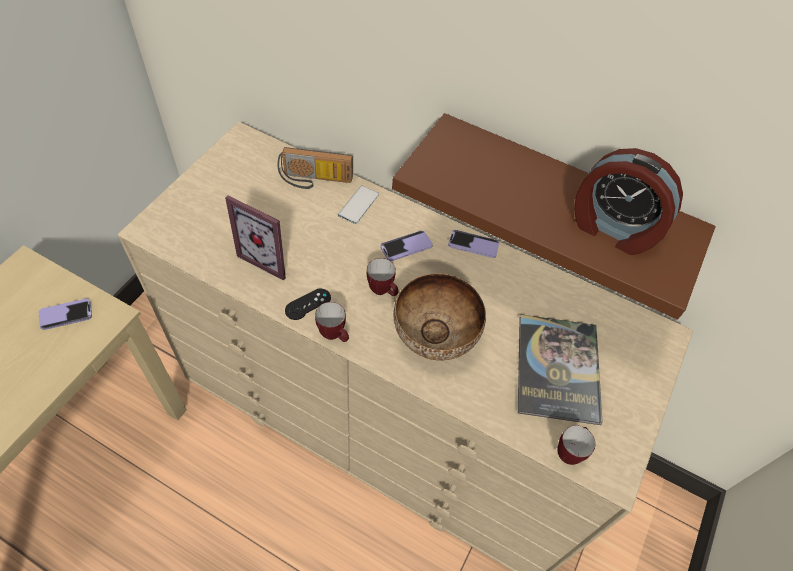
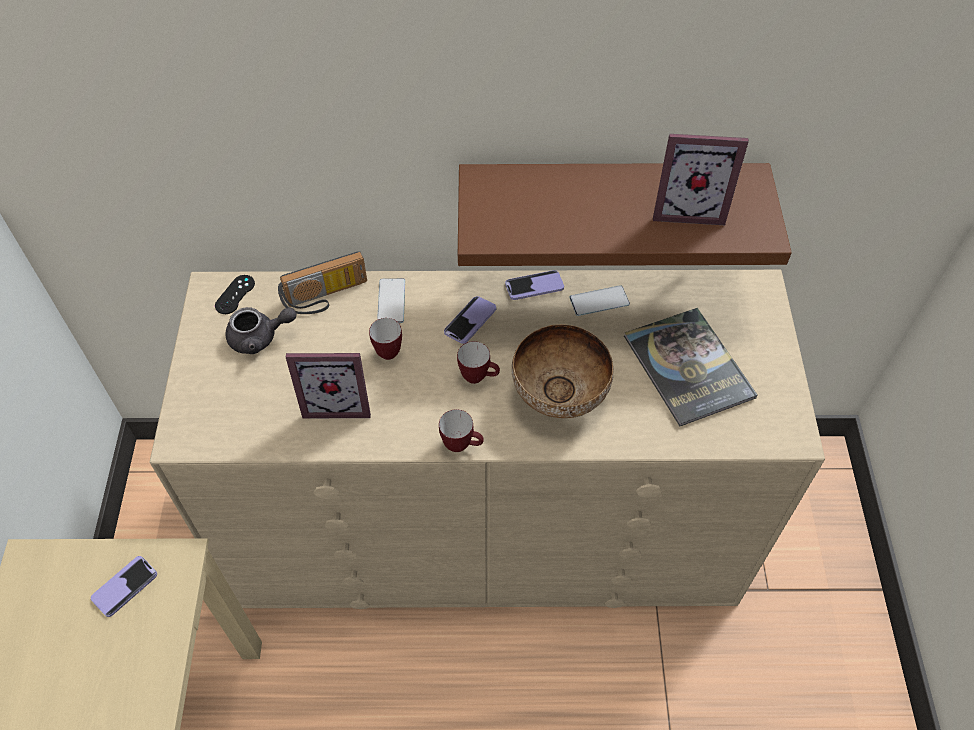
camera: 25 degrees left, 0 degrees up
(249, 186) = (260, 338): none -> grey teapot
(308, 304) = (413, 429): black game controller -> black game controller (235, 294)
(517, 280) = (599, 301): none -> phone
(569, 451) = (744, 436): mug -> mug (388, 349)
(612, 229) = (688, 208): alarm clock -> picture frame

